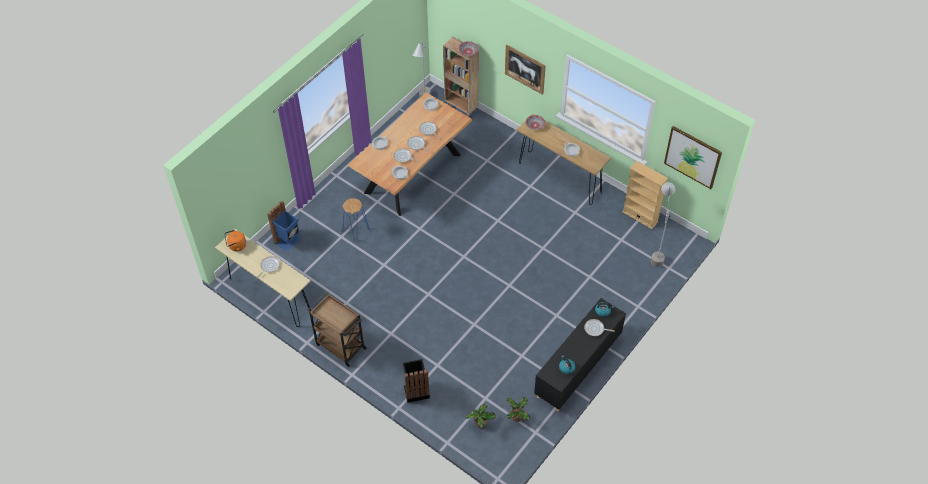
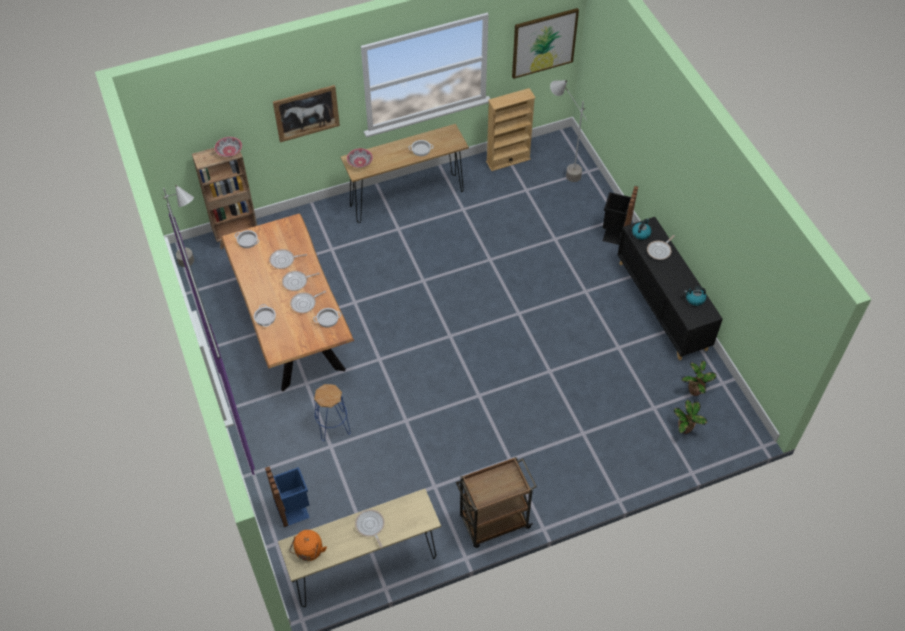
camera: 60 degrees left, 0 degrees up
(416, 390) = (605, 471): black trash can -> black trash can (614, 233)

